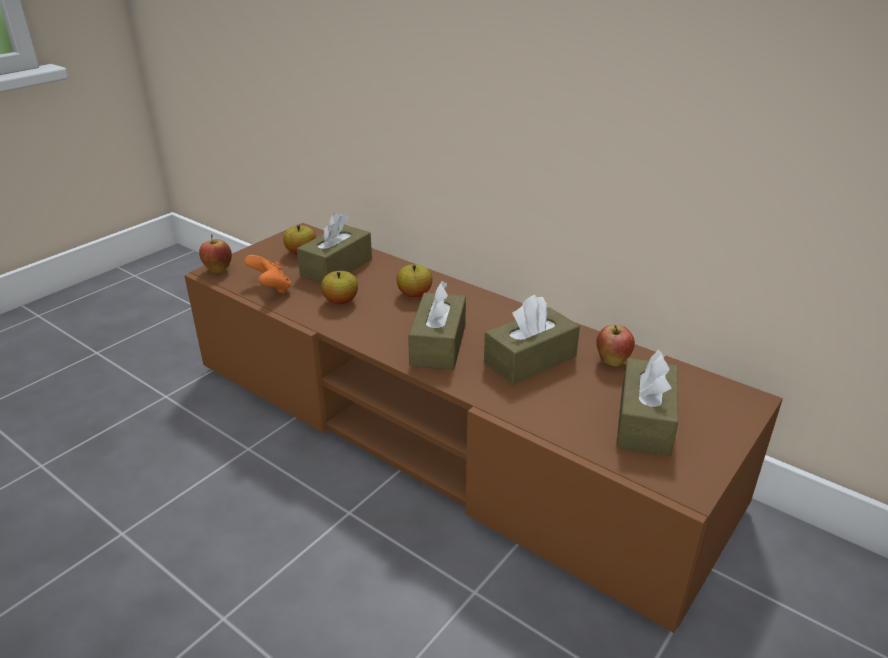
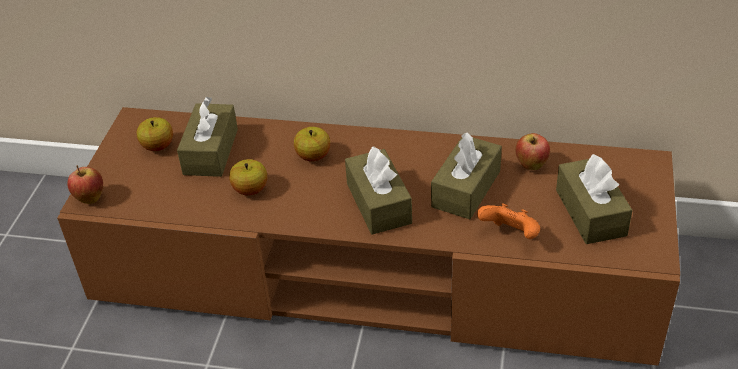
camera: 25 degrees left, 10 degrees up
(271, 289) = (168, 201): orange game controller -> orange game controller (510, 235)

